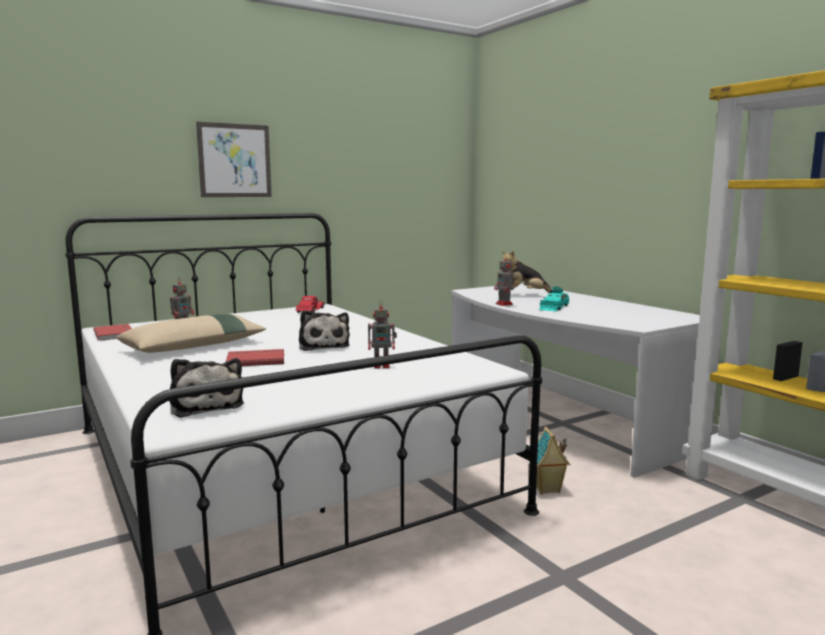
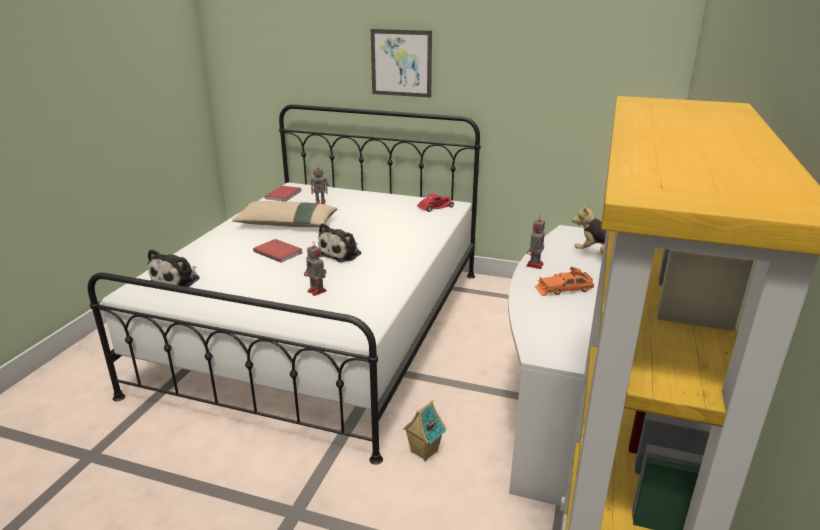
camera: 50 degrees right, 15 degrees up
(554, 307) = (563, 289): turquoise toy car -> orange toy car

